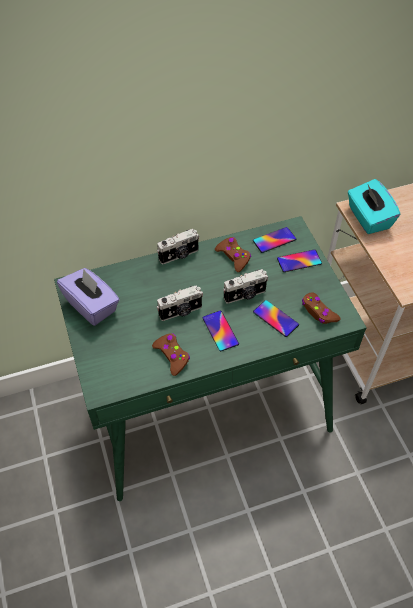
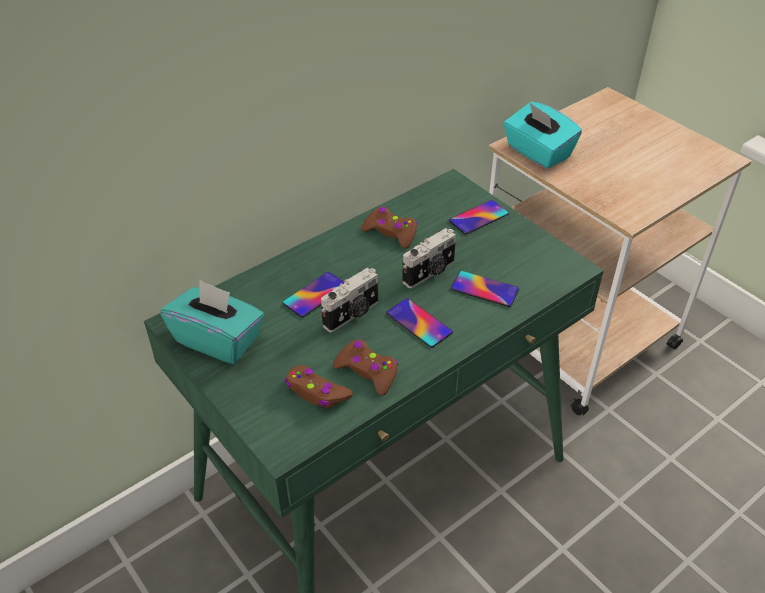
camera: 20 degrees left, 10 degrees down
(92, 305) = (218, 340): purple tissue box -> turquoise tissue box
(179, 255) = (316, 248): camera -> none
(274, 240) = (434, 202): phone -> phone (315, 295)
(318, 312) = (535, 268): brown game controller -> brown game controller (317, 392)

